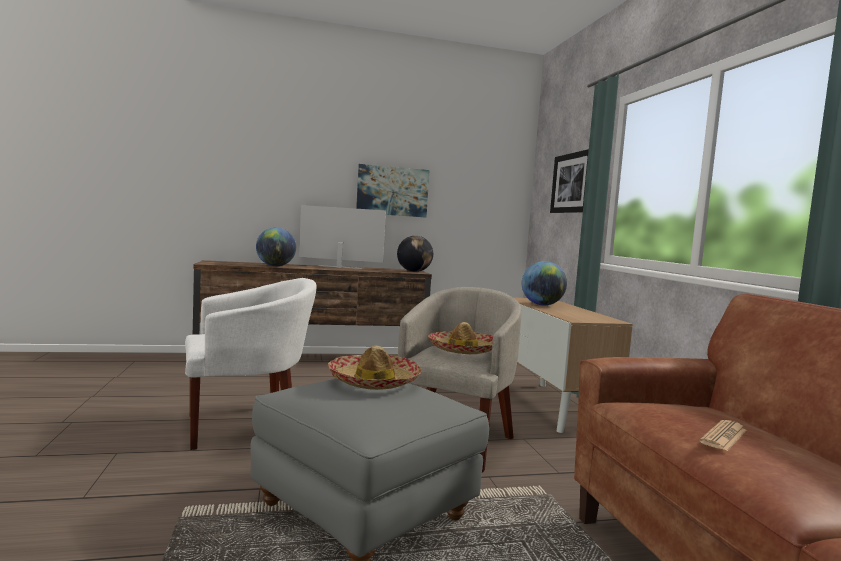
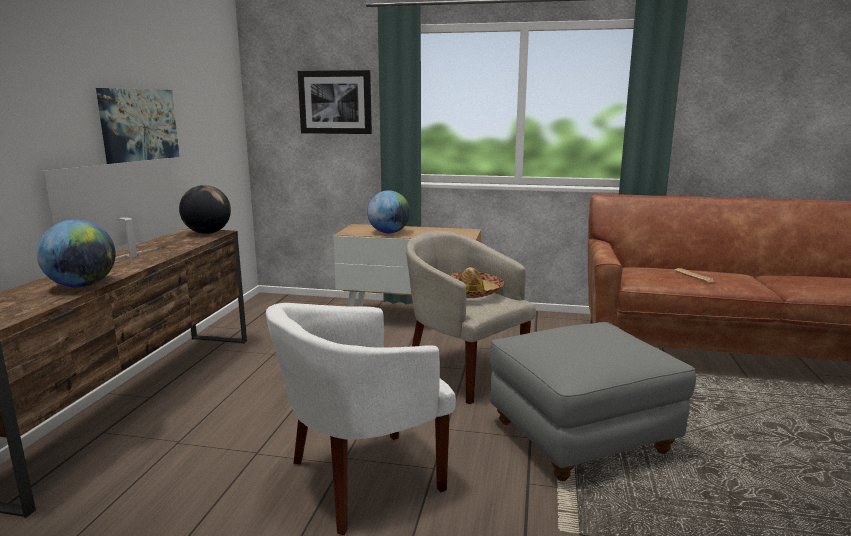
camera: 65 degrees left, 10 degrees up
(246, 426) = (361, 479): white armchair -> white armchair turned 120 degrees counterclockwise
(374, 382) = (570, 336): hat -> none

